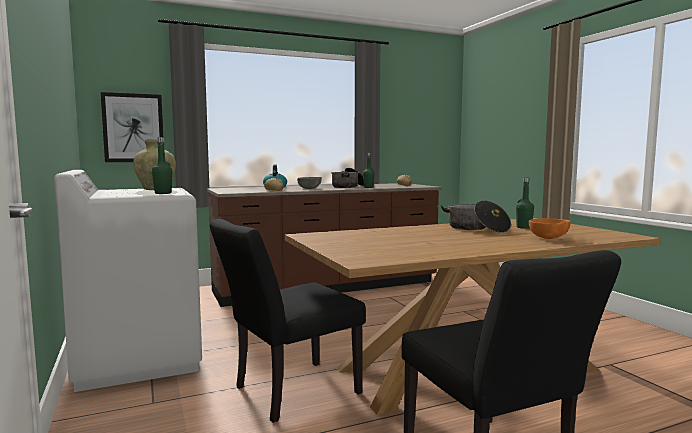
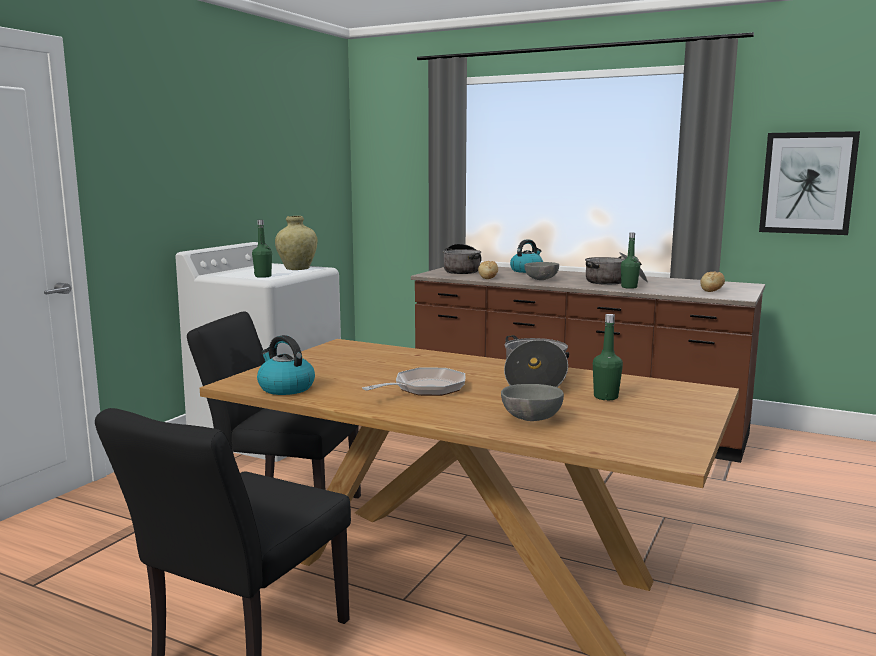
camera: 50 degrees right, 5 degrees up
(133, 128) = (398, 187): picture -> picture (807, 183)
(236, 189) = (462, 270): none -> cooking pot
(400, 256) = (285, 388): none -> kettle
(458, 240) = (425, 389): none -> frying pan
(548, 238) = (530, 419): orange bowl -> grey bowl

